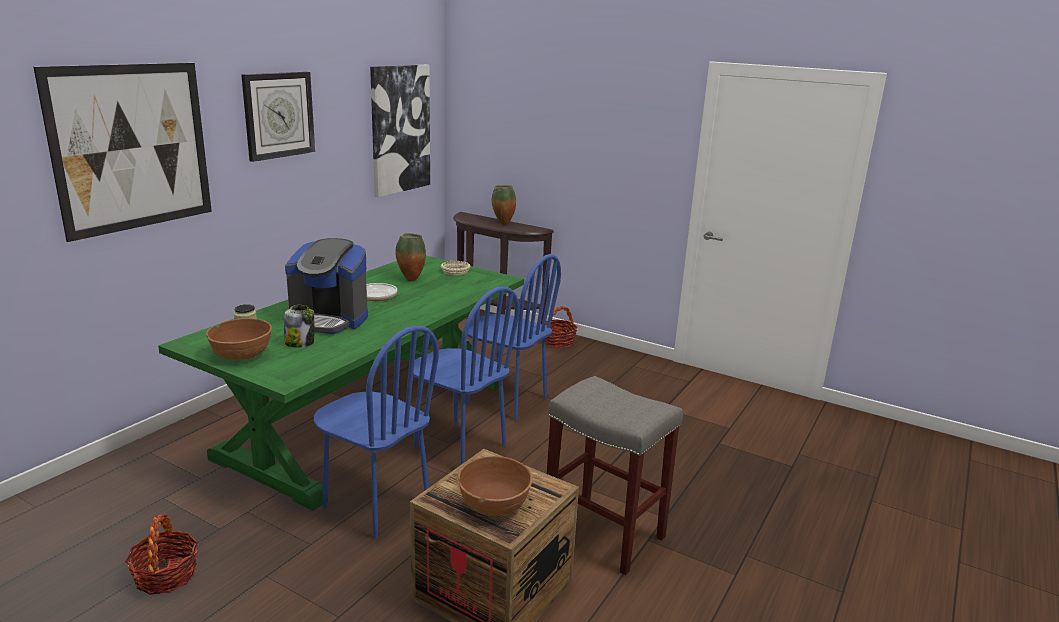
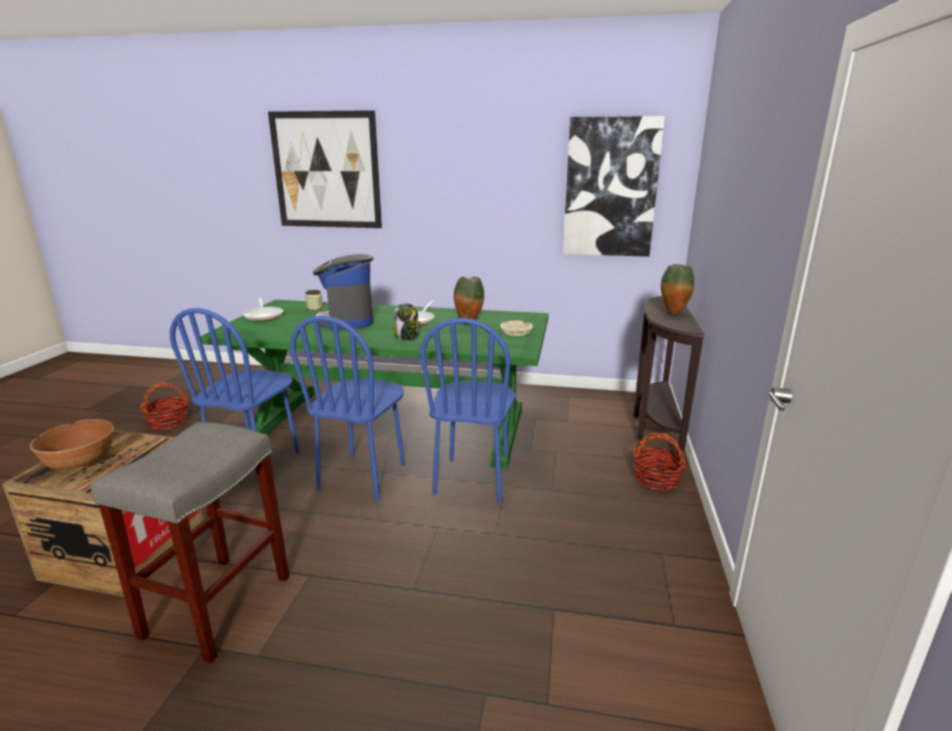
camera: 70 degrees right, 0 degrees up
(242, 355) = (264, 316): brown bowl -> frying pan
(278, 115) = (451, 158): wall clock -> none
(300, 343) = (294, 323): jar -> jar (407, 337)

